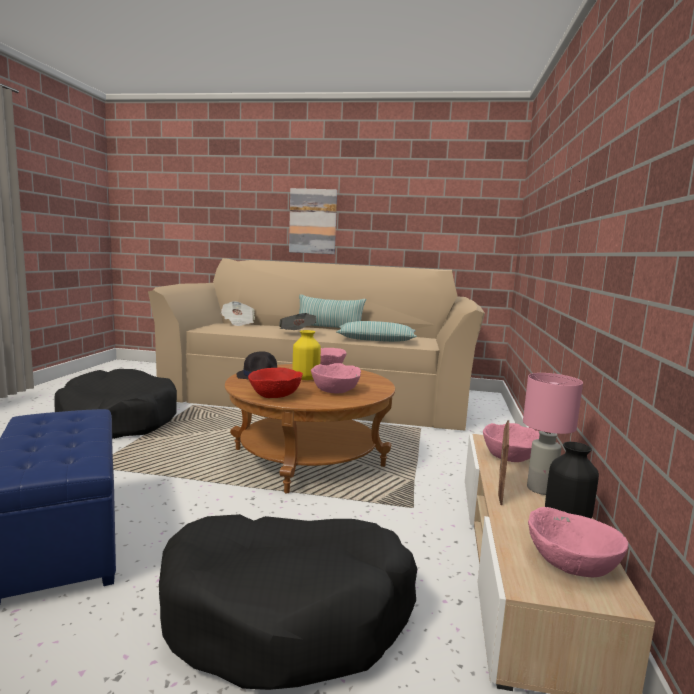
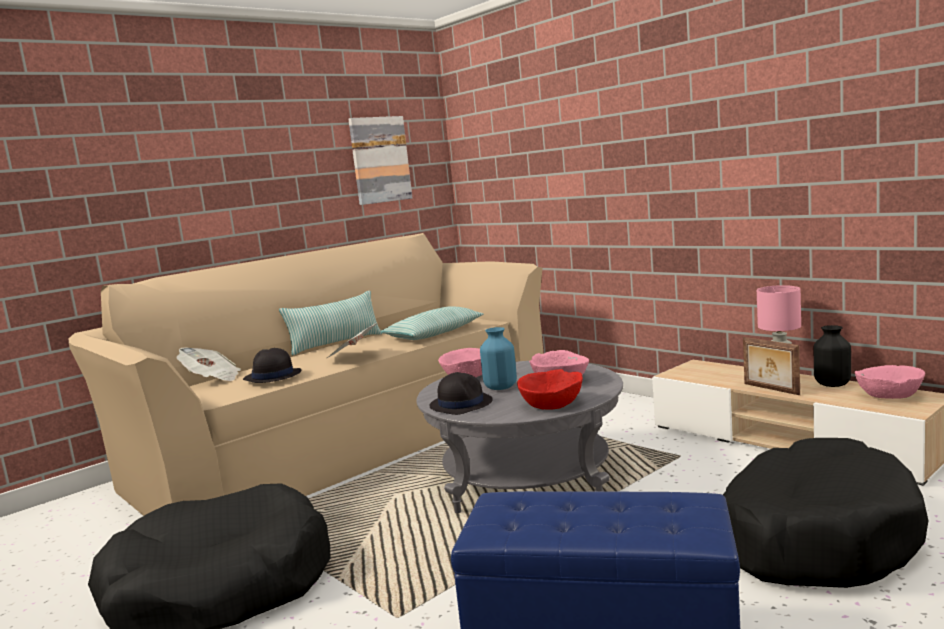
camera: 50 degrees left, 0 degrees up
(245, 329) = (272, 376): none -> black hat
(305, 378) = (500, 387): yellow vase -> blue vase
(308, 458) = (527, 479): brown coffee table -> grey coffee table
(313, 221) = (218, 199): picture -> picture (380, 160)
(510, 456) = (714, 375): pink bowl -> none

